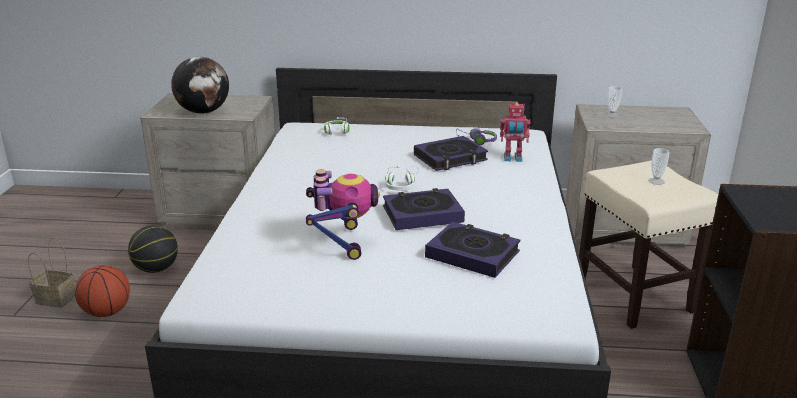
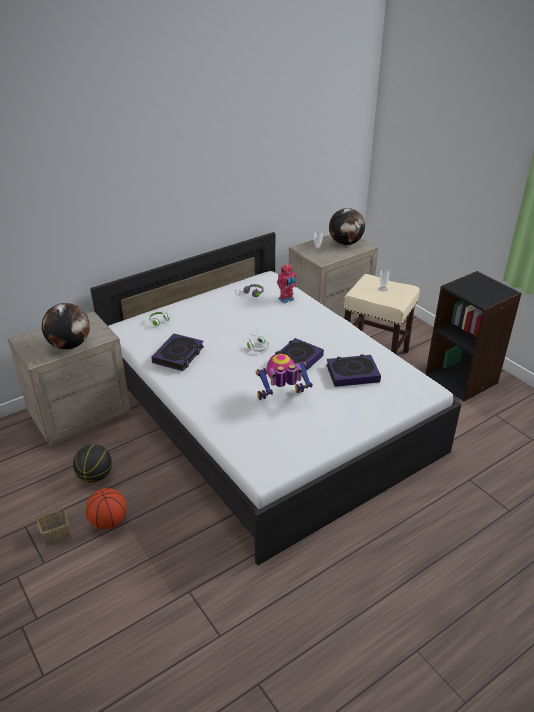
camera: 40 degrees left, 10 degrees up
(342, 242) = (282, 399): toy robot -> toy robot turned 60 degrees counterclockwise
(450, 158) = (255, 314): book -> book (178, 355)
(665, 119) = (345, 243): none -> globe

